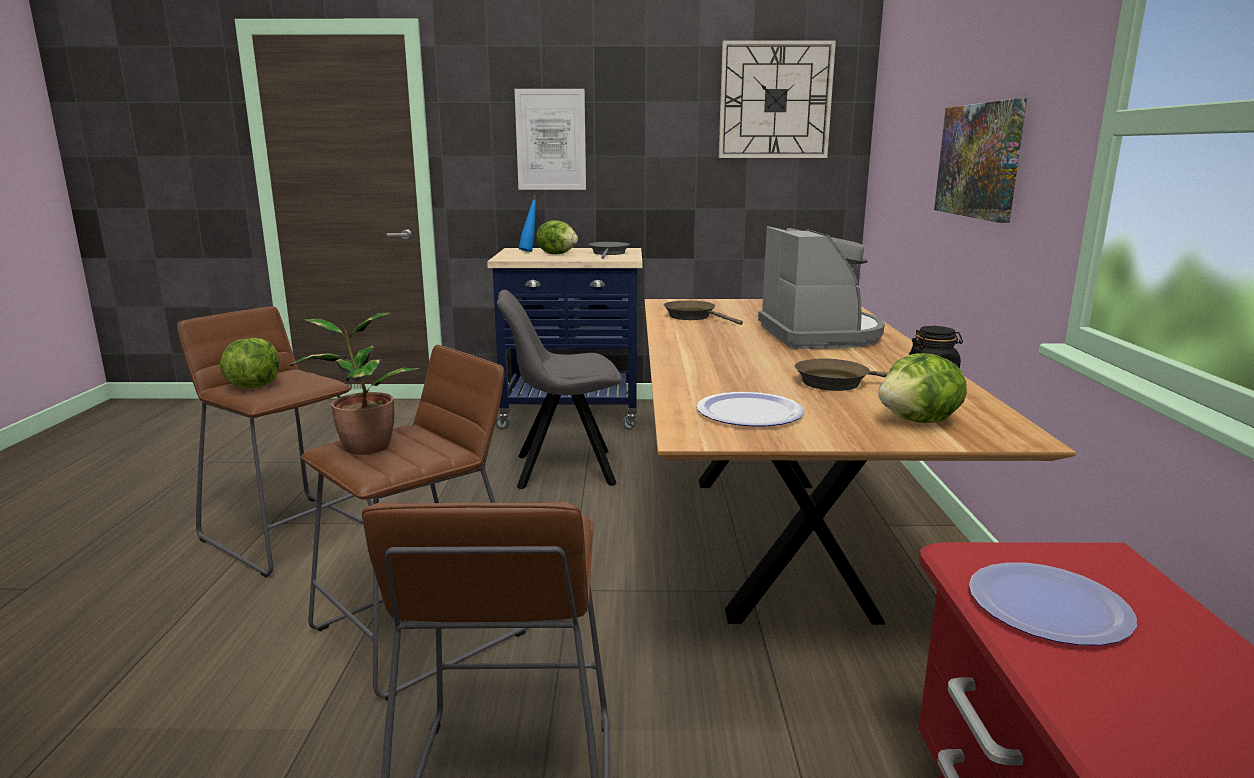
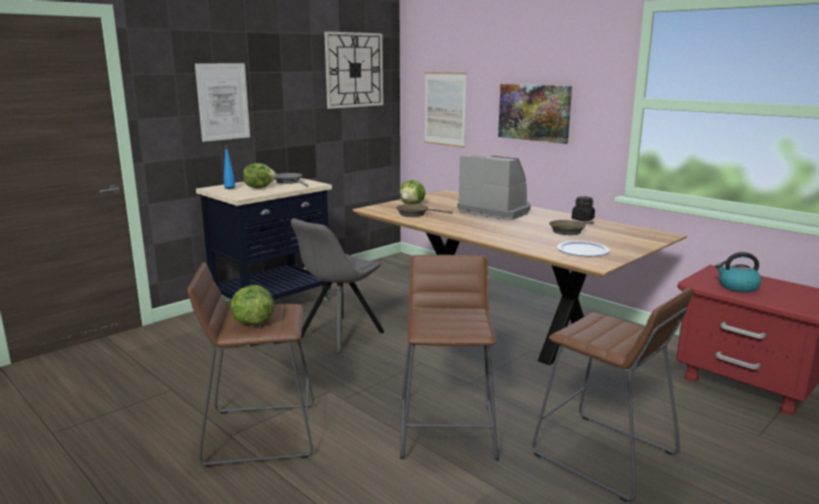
camera: 45 degrees left, 0 degrees up
(363, 447) = (437, 324): potted plant -> none
(900, 163) = (445, 109): none -> picture
(919, 421) = (631, 238): lettuce -> lettuce (412, 204)
(1048, 606) = (737, 287): plate -> kettle

